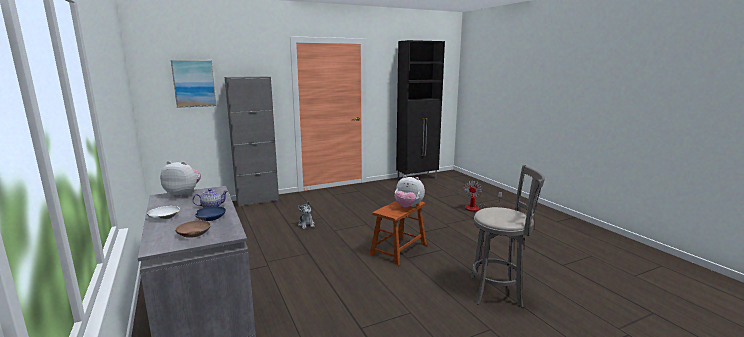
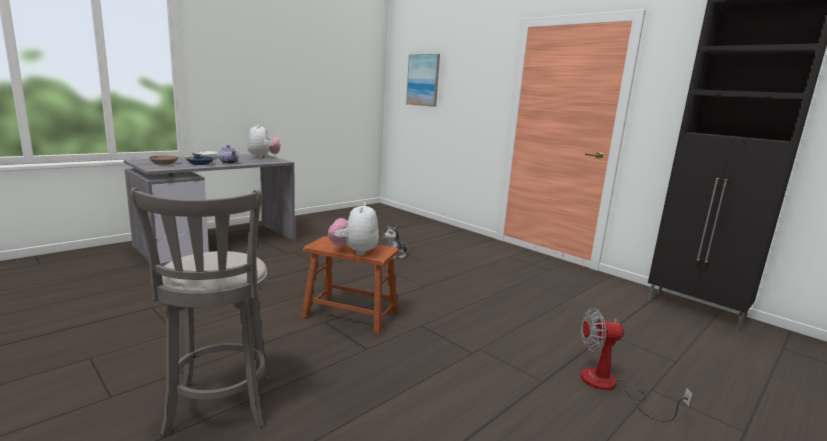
camera: 70 degrees right, 0 degrees up
(257, 201) = (444, 227): grey cabinet -> none

